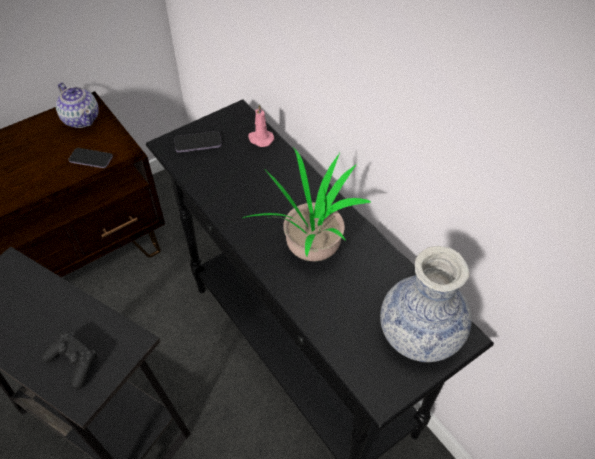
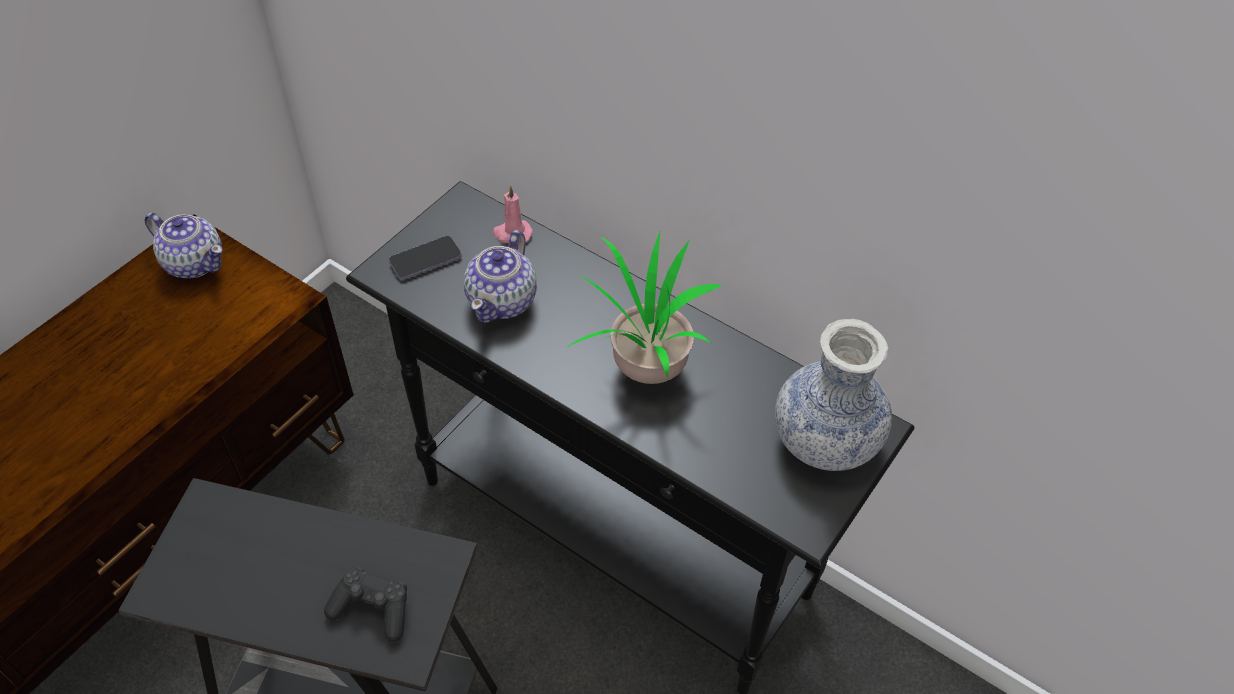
camera: 20 degrees left, 0 degrees up
(91, 159) = (240, 321): phone -> none
(235, 180) = (503, 301): none -> teapot

